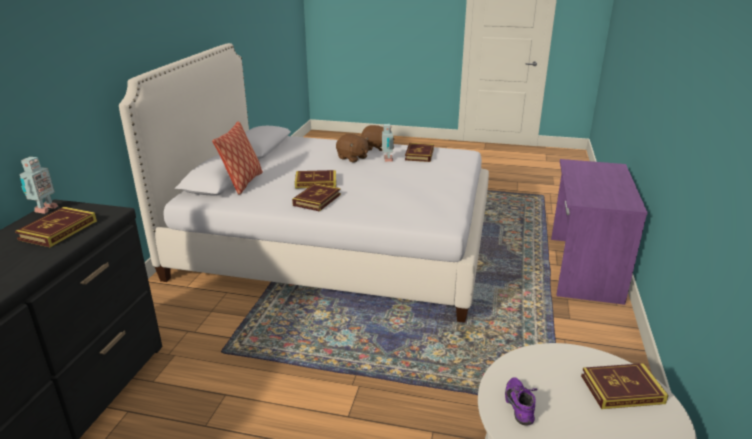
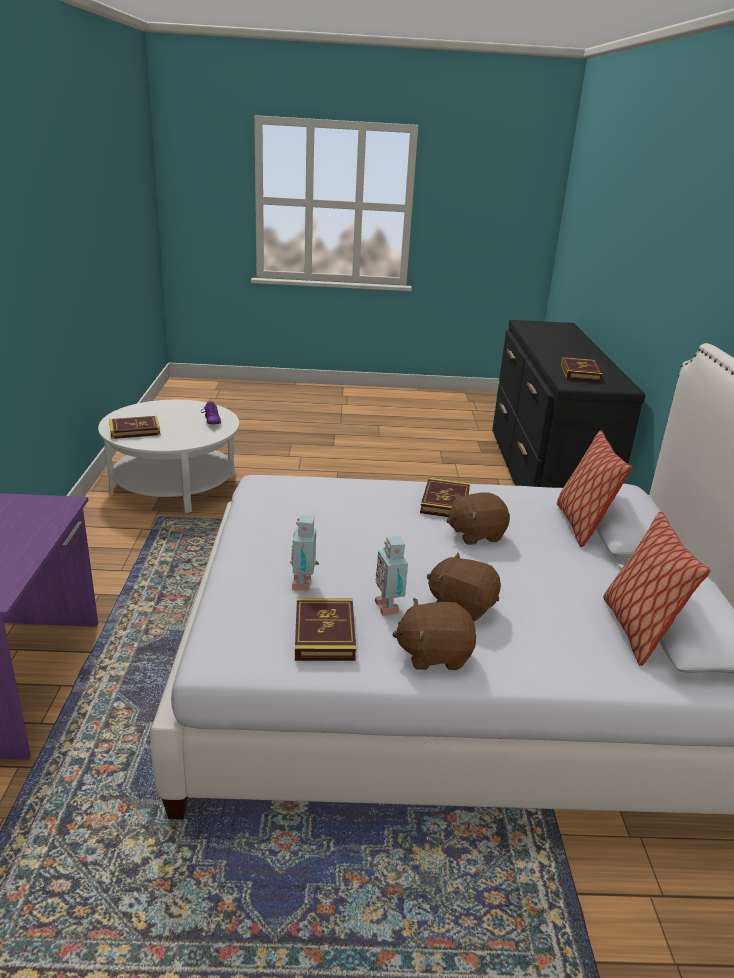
camera: 165 degrees right, 0 degrees up
(44, 209) = (629, 385): toy robot -> toy robot (304, 583)
(283, 148) = (637, 630): none -> pillow
(316, 182) = (475, 534): book -> brown plush toy

